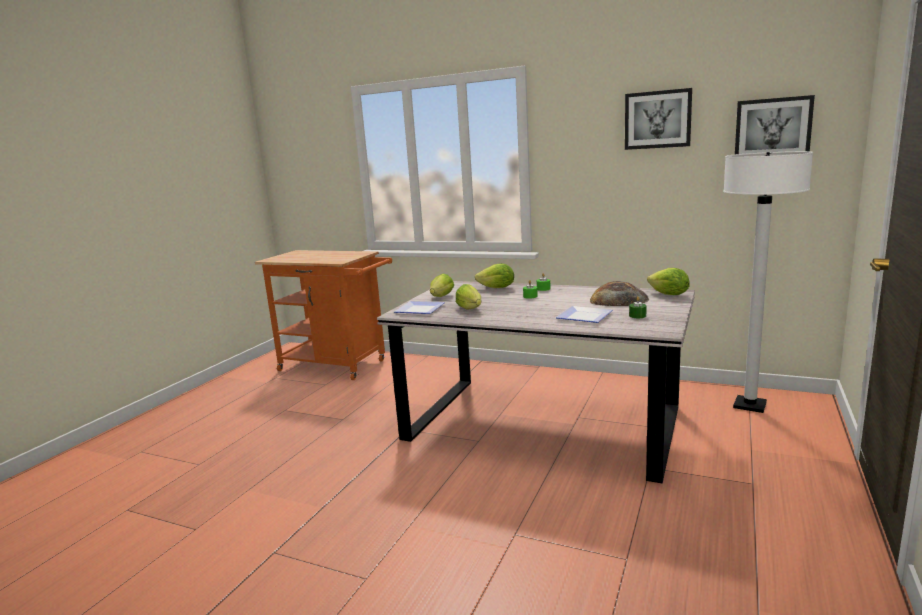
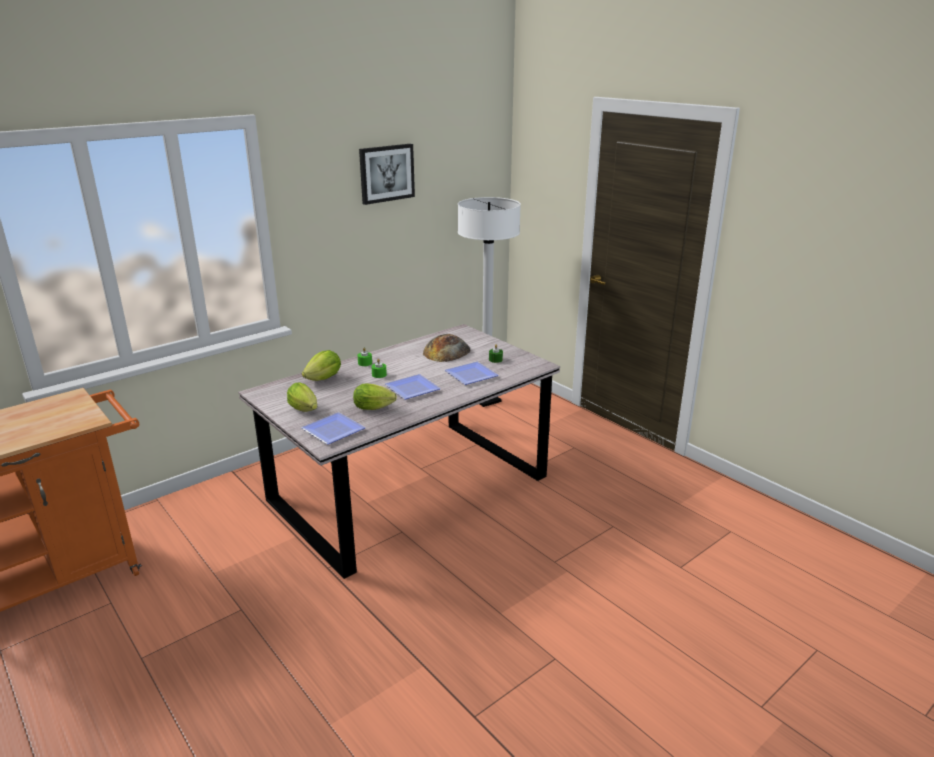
camera: 65 degrees left, 10 degrees up
(523, 309) = (413, 388): none -> plate
(669, 295) = (463, 334): lettuce -> none
(772, 128) = (463, 177): picture -> none

